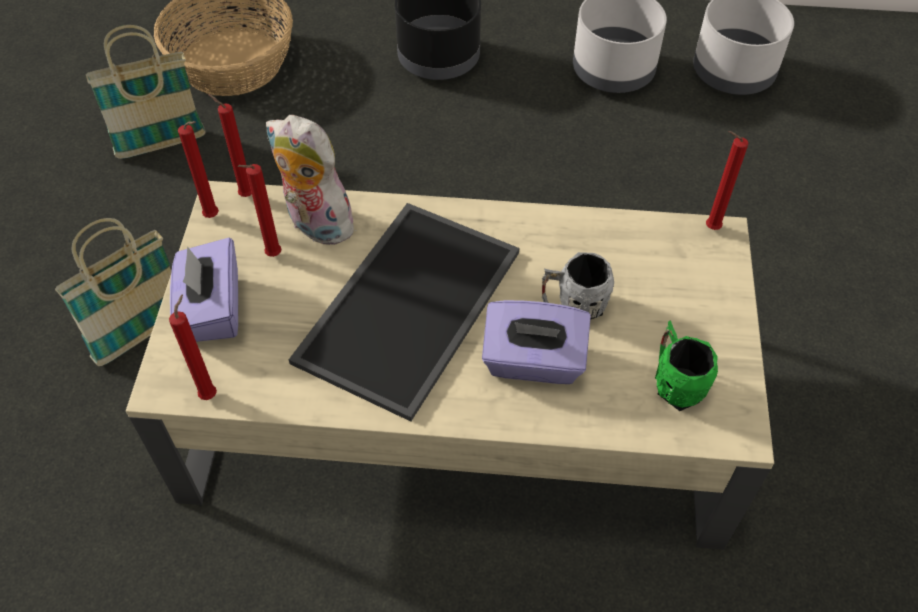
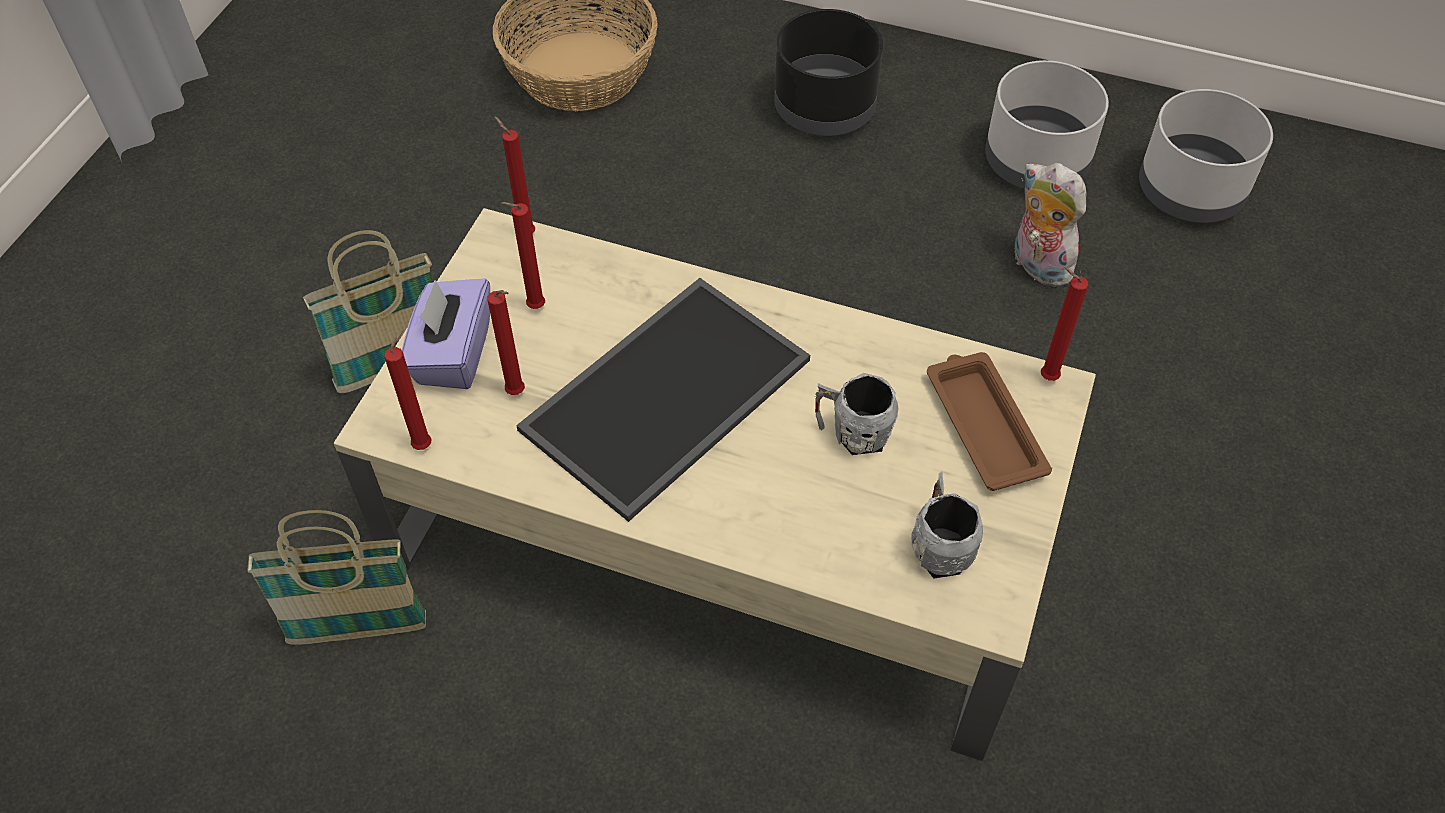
camera: 15 degrees right, 0 degrees up
(161, 145) = (473, 154): basket -> basket (358, 630)
(214, 217) = (484, 252): red candle -> red candle (518, 394)
(315, 225) = (591, 282): plush toy -> plush toy (1036, 265)
(533, 362) = (784, 487): purple tissue box -> none
(675, 276) = (983, 424): none -> brown tray
(675, 383) = (940, 546): green mug -> grey mug

